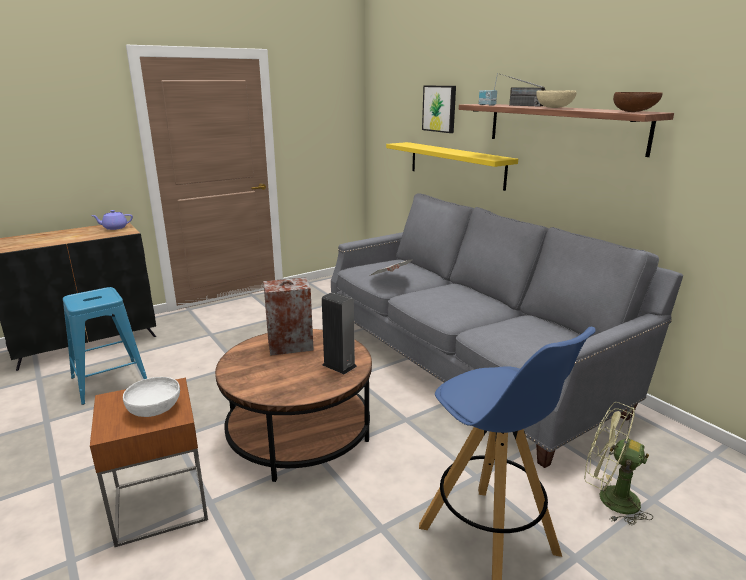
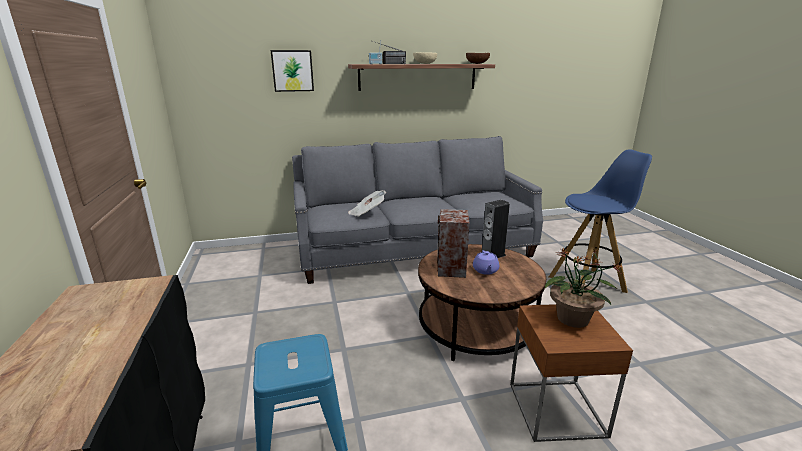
camera: 70 degrees left, 0 degrees up
(114, 228) = (101, 295): purple teapot -> purple teapot (485, 271)
(155, 409) = (573, 319): white bowl -> potted plant
(455, 164) = (320, 117): yellow shelf -> none
(609, 498) = (557, 250): green fan -> none

